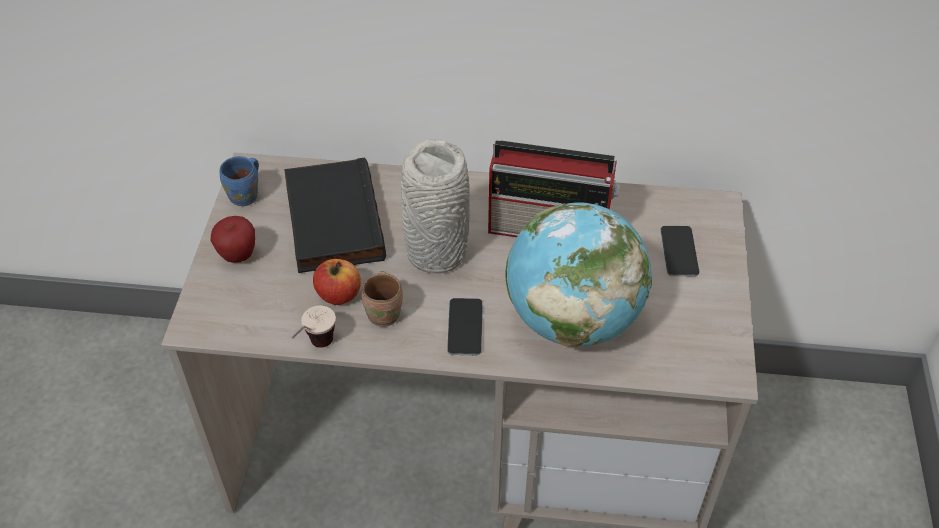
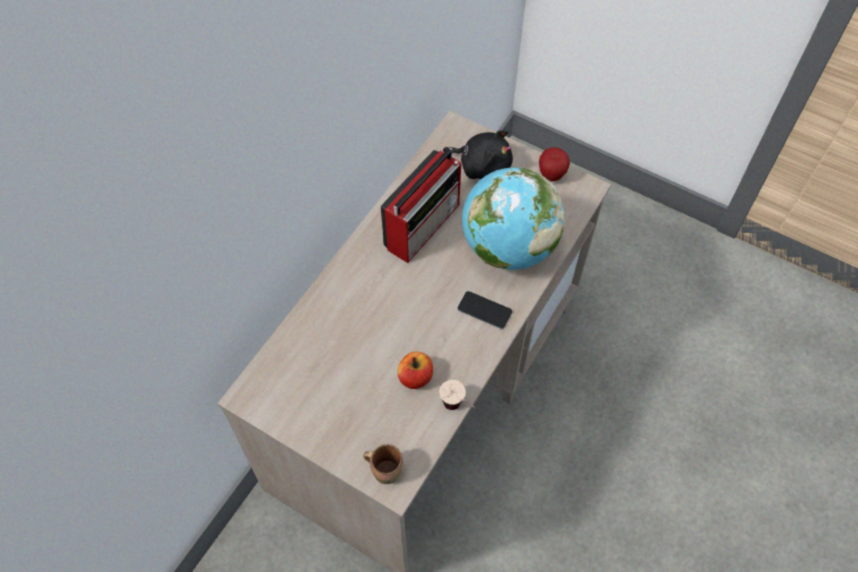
camera: 65 degrees left, 10 degrees up
(238, 256) = (339, 434): apple -> apple (551, 175)
(246, 196) = (276, 408): blue mug -> none
(331, 220) = (338, 357): black book -> none
(385, 313) = (448, 353): brown mug -> brown mug (386, 470)
(435, 251) = (407, 301): grey vase -> none
(679, 251) = (482, 166): phone -> black plush toy

